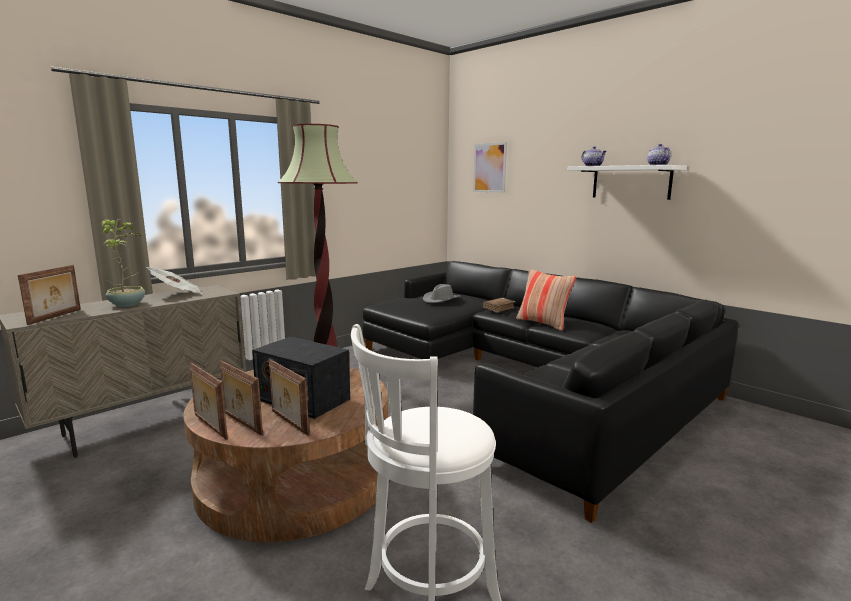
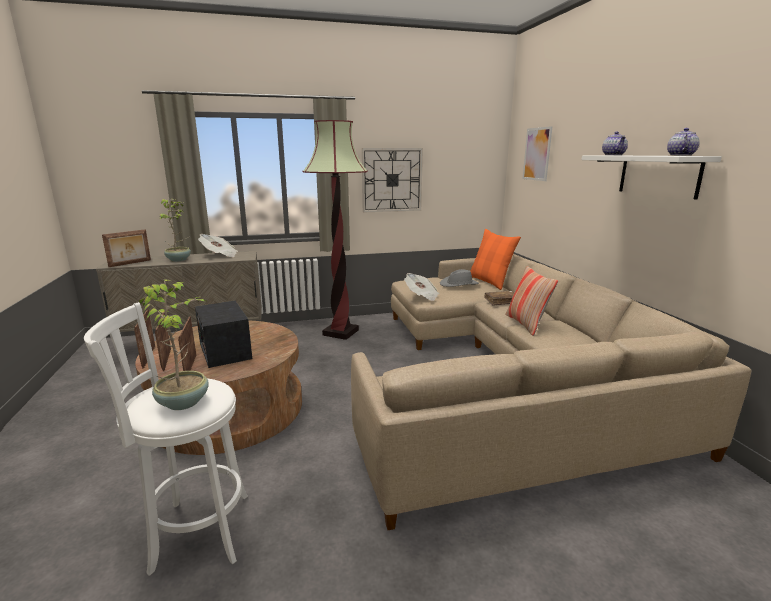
camera: 30 degrees right, 5 degrees up
(352, 194) = (392, 180): none -> wall clock
(420, 314) = (422, 296): none -> newspaper
(449, 428) = (184, 401): none -> potted plant
(462, 294) = (490, 282): none -> orange pillow
(530, 379) = (505, 378): black sofa -> beige sofa

